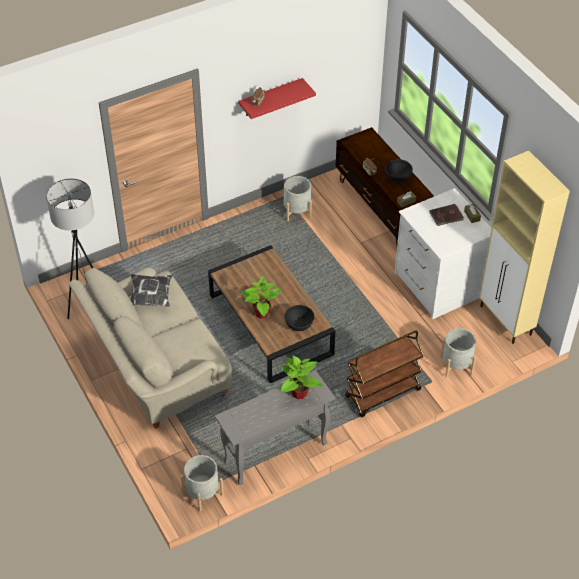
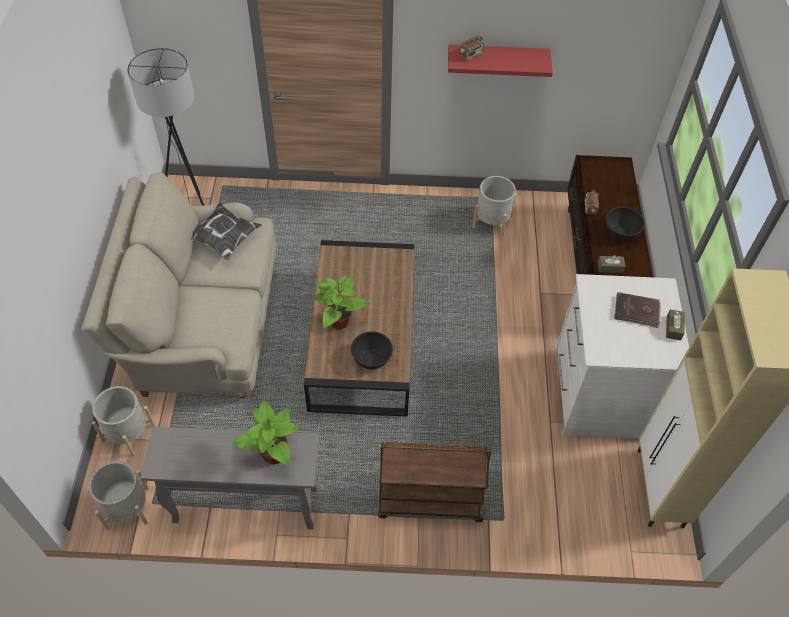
camera: 30 degrees right, 5 degrees up
(456, 365) = (550, 515): grey planter -> grey planter (129, 433)

